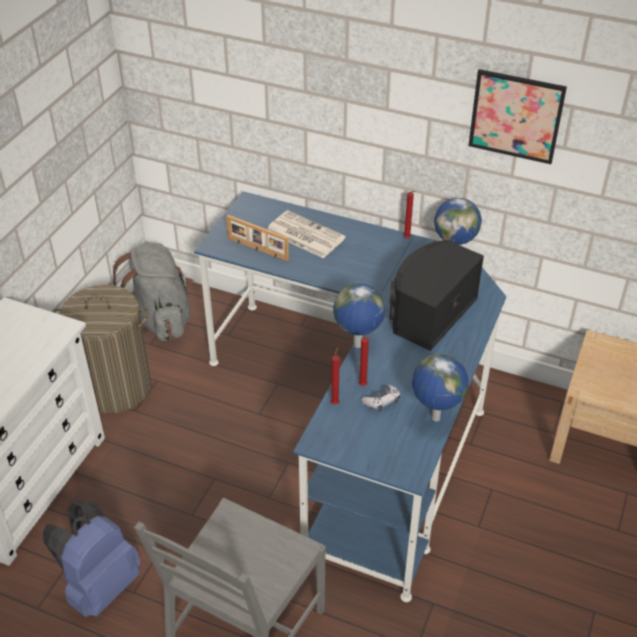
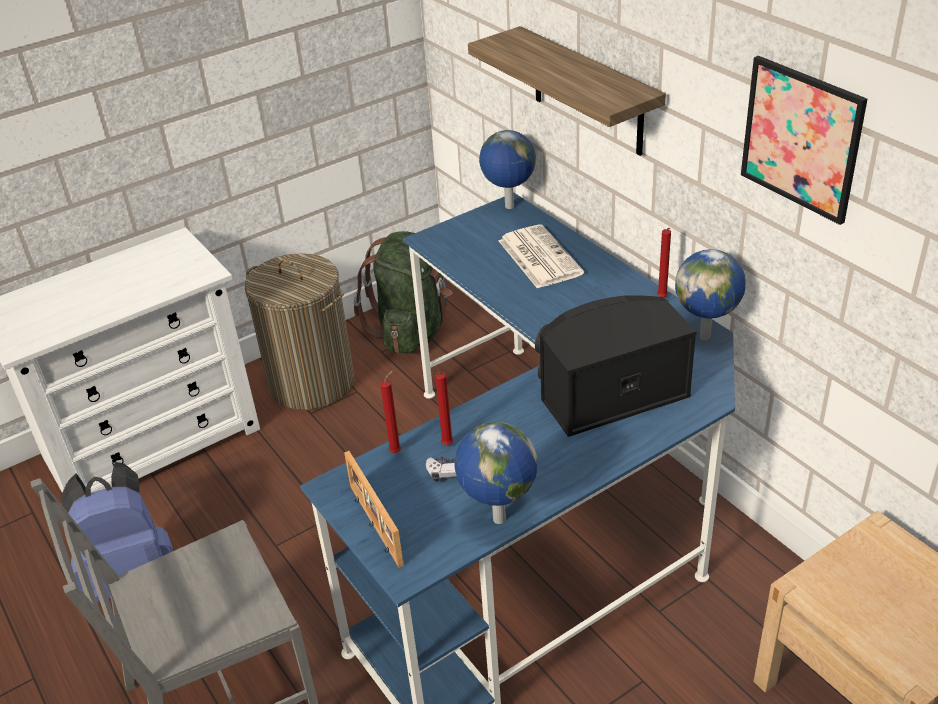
camera: 35 degrees right, 5 degrees down
(161, 319) = (412, 331): grey backpack -> green backpack
(257, 249) = (470, 256): picture frame -> picture frame (374, 525)
(318, 108) = (587, 92): none -> shelf
(358, 345) = (484, 398): globe -> globe (509, 207)

